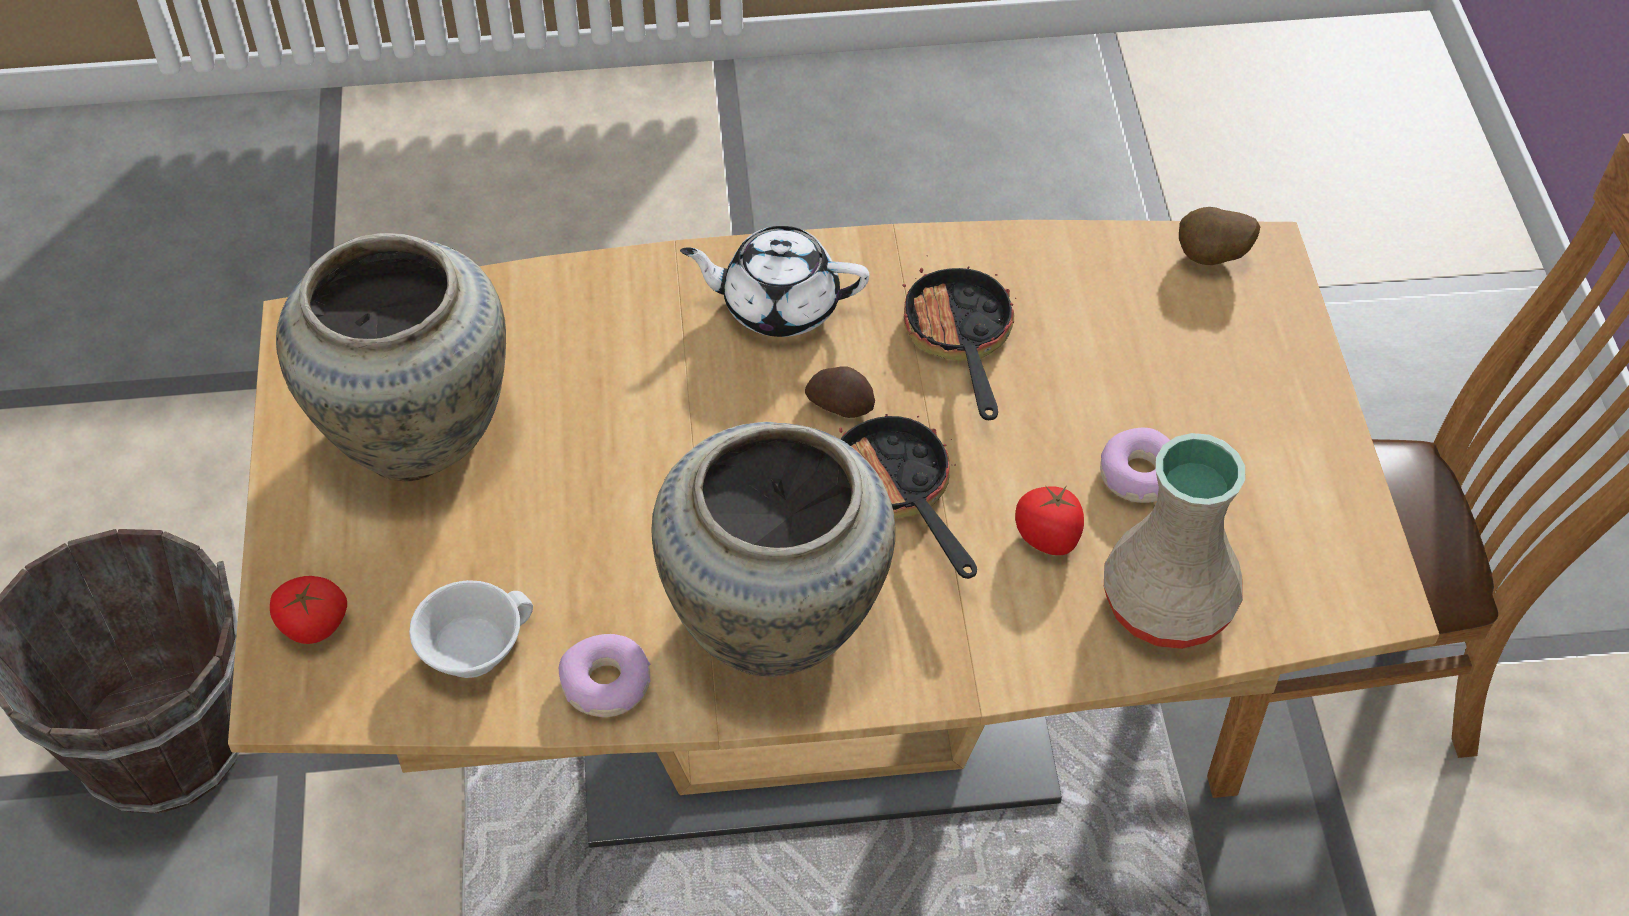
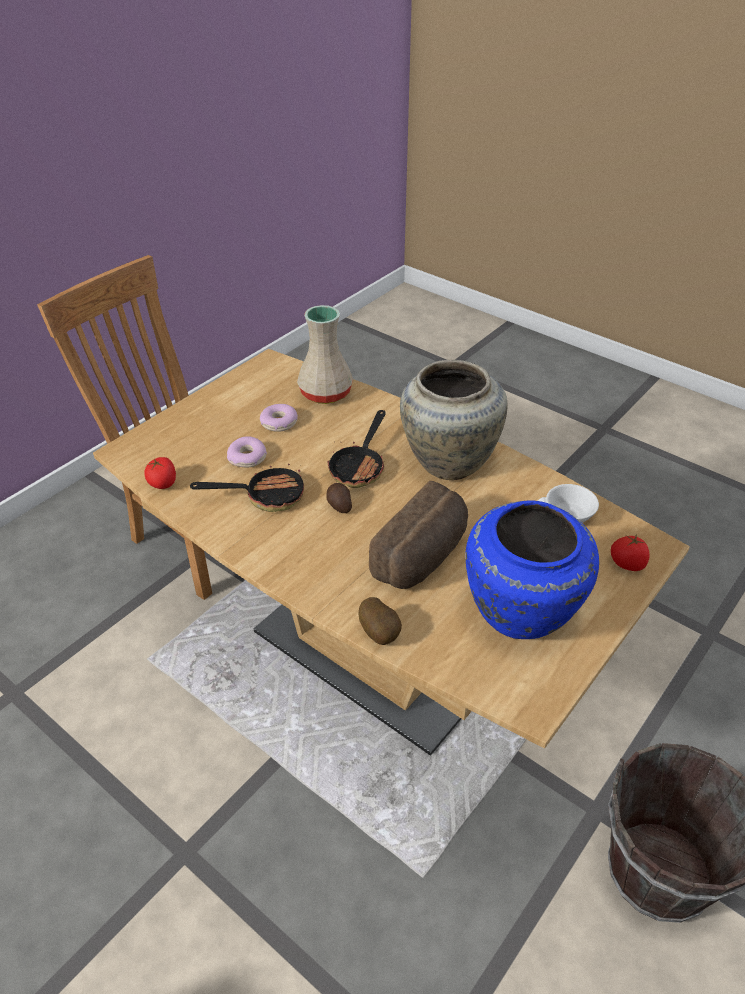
camera: 135 degrees left, 10 degrees down
(414, 426) = (520, 615): beige vase -> blue vase
(606, 684) = (527, 478): donut -> donut (247, 458)
(627, 414) = (423, 557): none -> bread
(778, 305) = (310, 556): white teapot -> none
(960, 340) = (266, 496): frying pan -> frying pan turned 135 degrees counterclockwise
(1048, 537) = (332, 427): tomato -> tomato (163, 483)
(1212, 259) = (141, 460): potato -> potato (380, 633)

